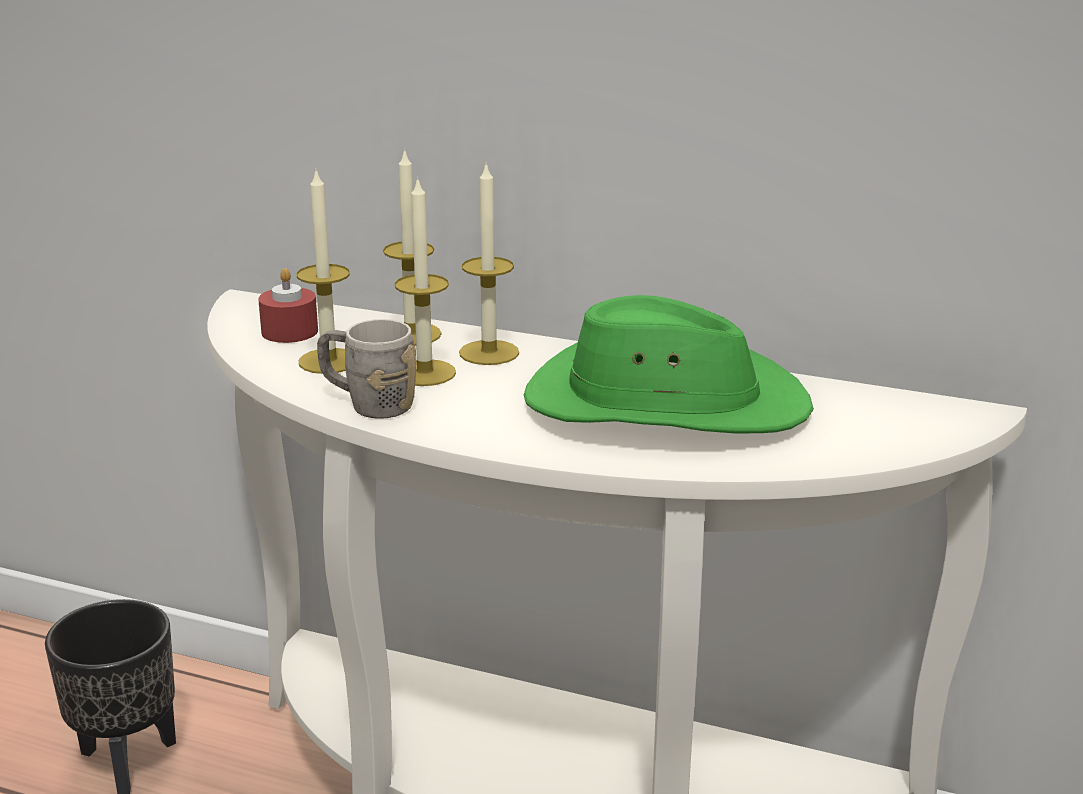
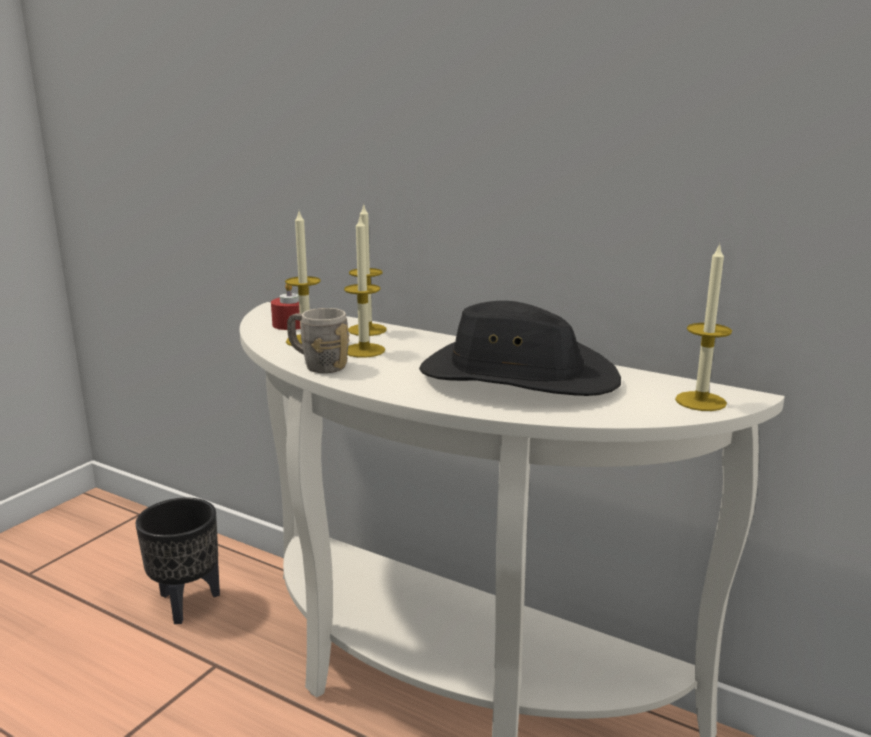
camera: 10 degrees right, 5 degrees down
(489, 353) = (412, 342): candle -> candle (700, 401)
(663, 404) = (516, 377): green hat -> black hat

